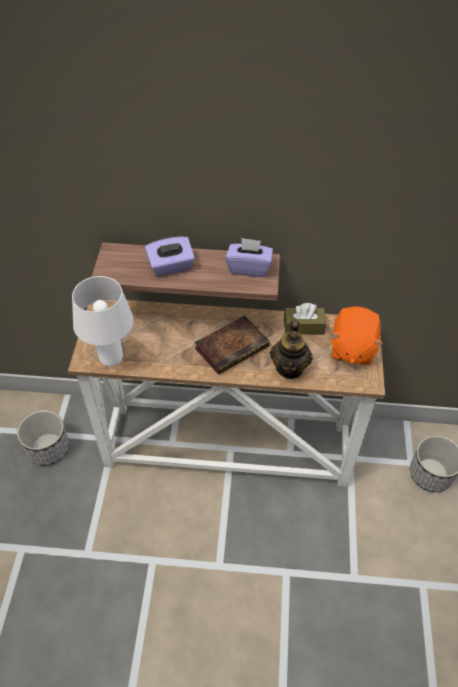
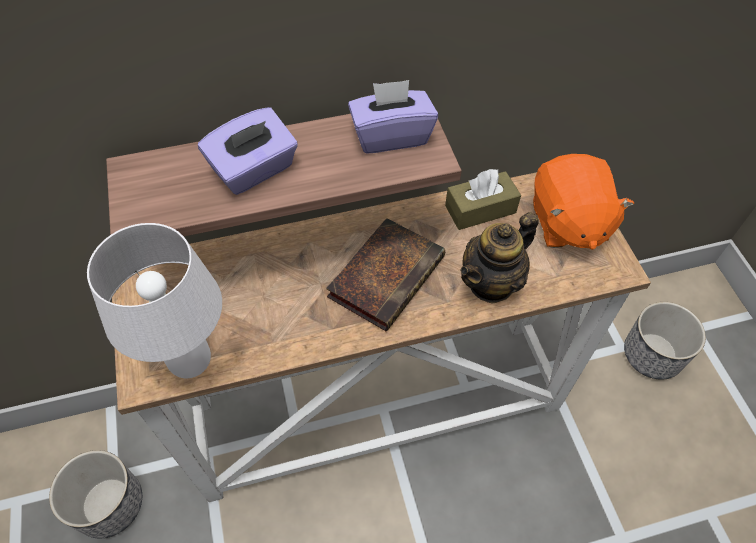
camera: 20 degrees left, 5 degrees up
(290, 367) = (491, 283): teapot -> teapot turned 60 degrees clockwise

